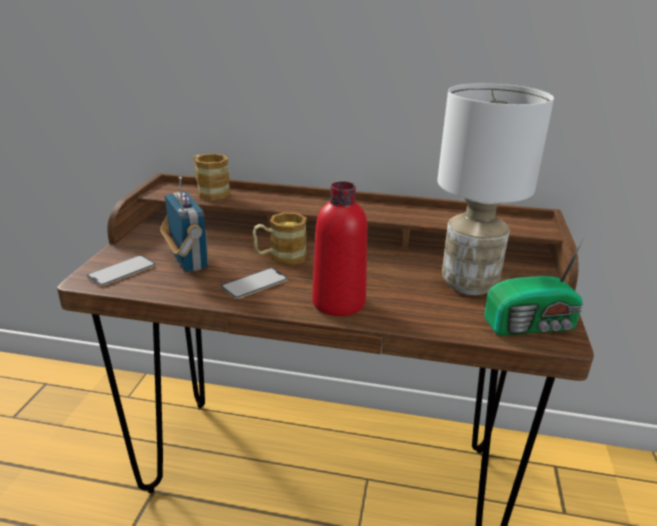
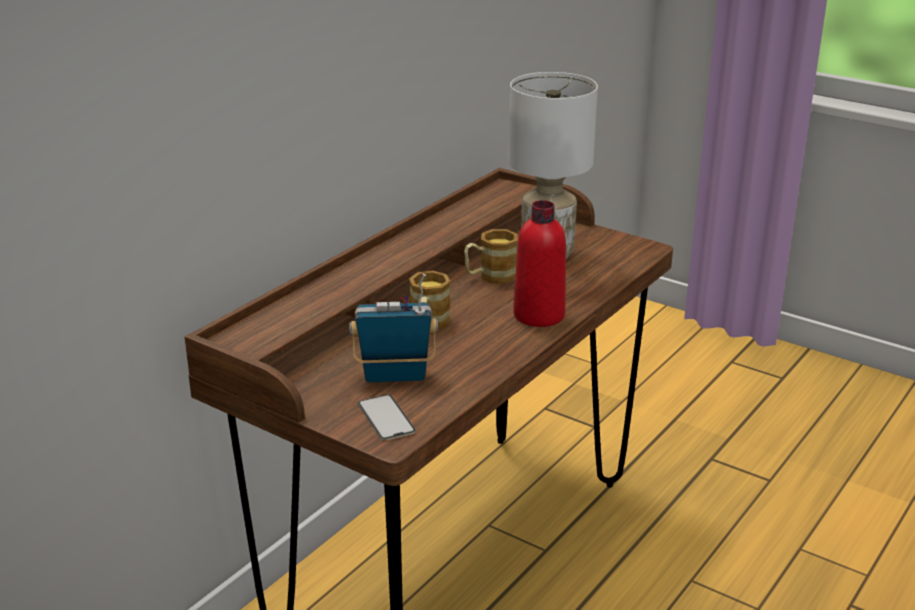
camera: 65 degrees left, 0 degrees up
(209, 192) = (282, 315): mug -> mug (490, 276)
(254, 283) = (474, 347): phone -> none
(532, 325) = (623, 251): radio -> none

